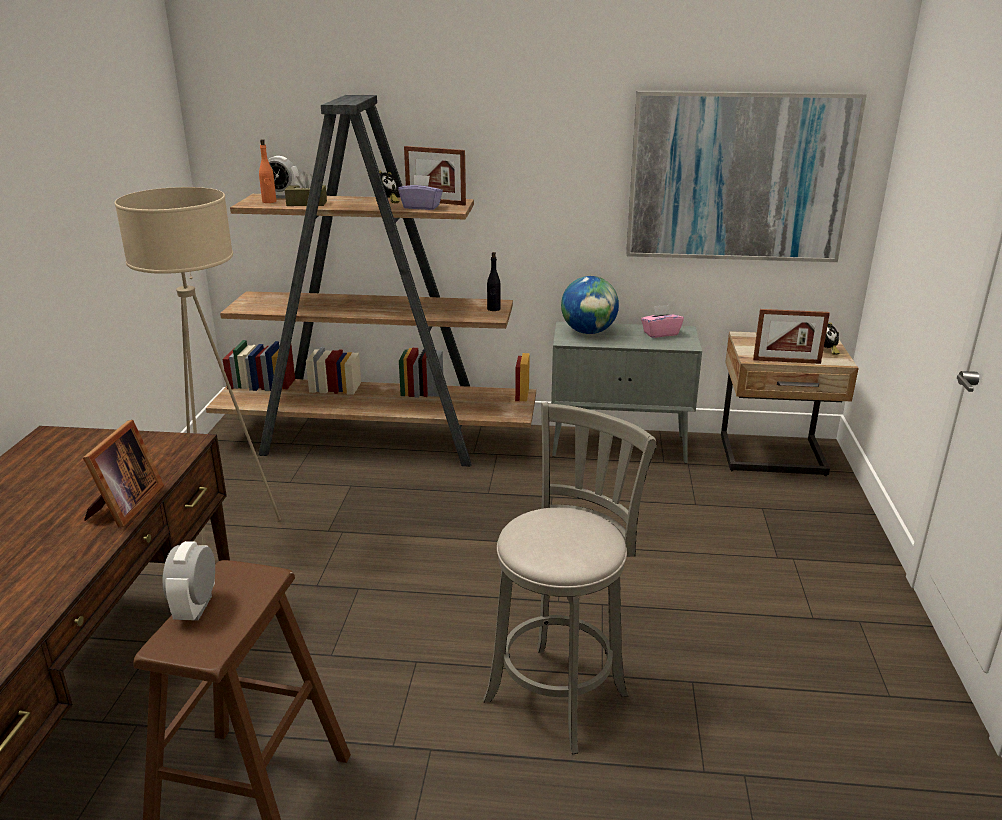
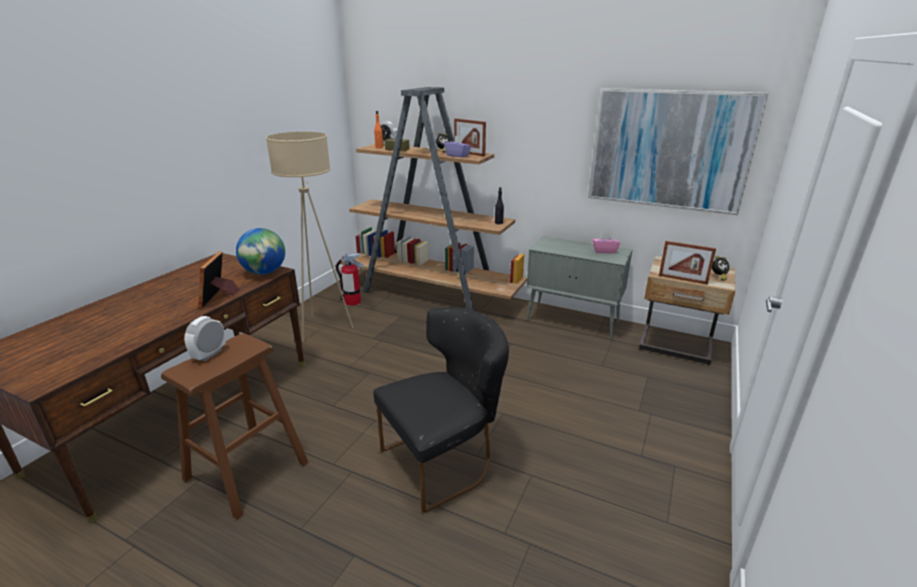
camera: 20 degrees right, 0 degrees up
(124, 507) = (219, 297): picture frame -> picture frame turned 150 degrees clockwise
(250, 475) = (352, 302): none -> fire extinguisher
(560, 693) = (445, 460): grey stool -> black chair
(588, 332) = (557, 244): globe -> globe (265, 272)

